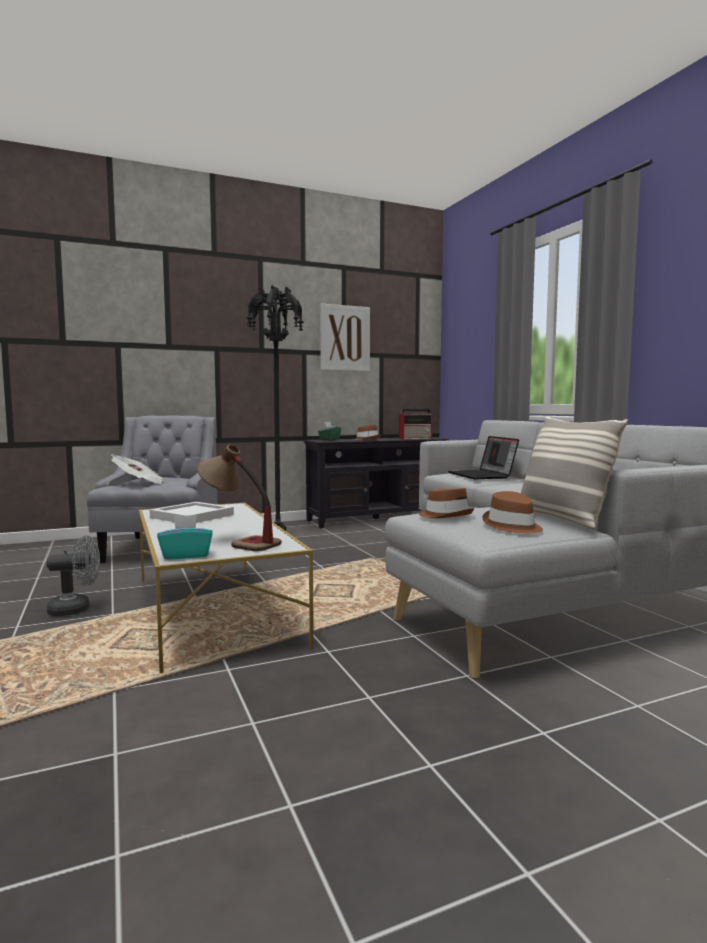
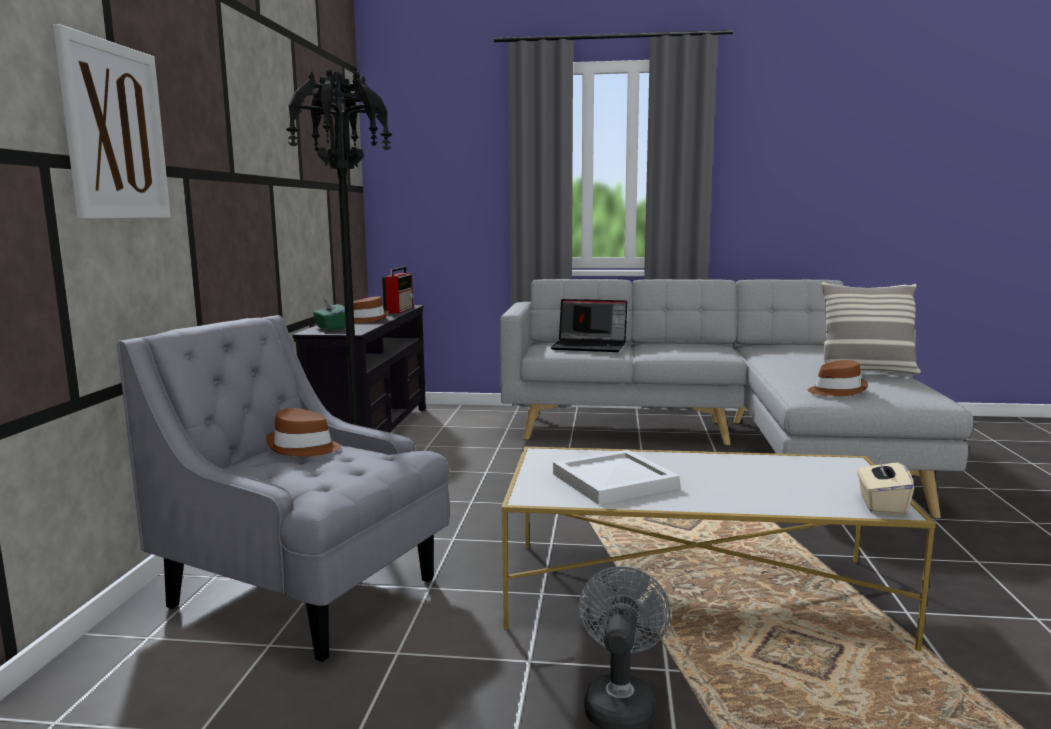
camera: 60 degrees left, 5 degrees up
(139, 483) = (340, 472): newspaper -> none
(186, 555) = (881, 504): turquoise tissue box -> beige tissue box
(238, 542) = (816, 477): table lamp -> none
(345, 338) = (303, 157): picture -> picture (115, 132)
(512, 526) = (897, 385): brown hat -> brown hat (303, 448)

